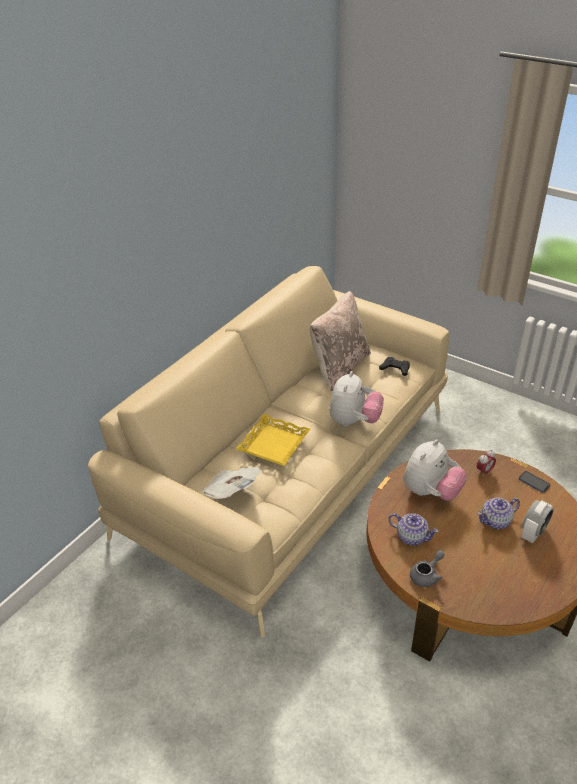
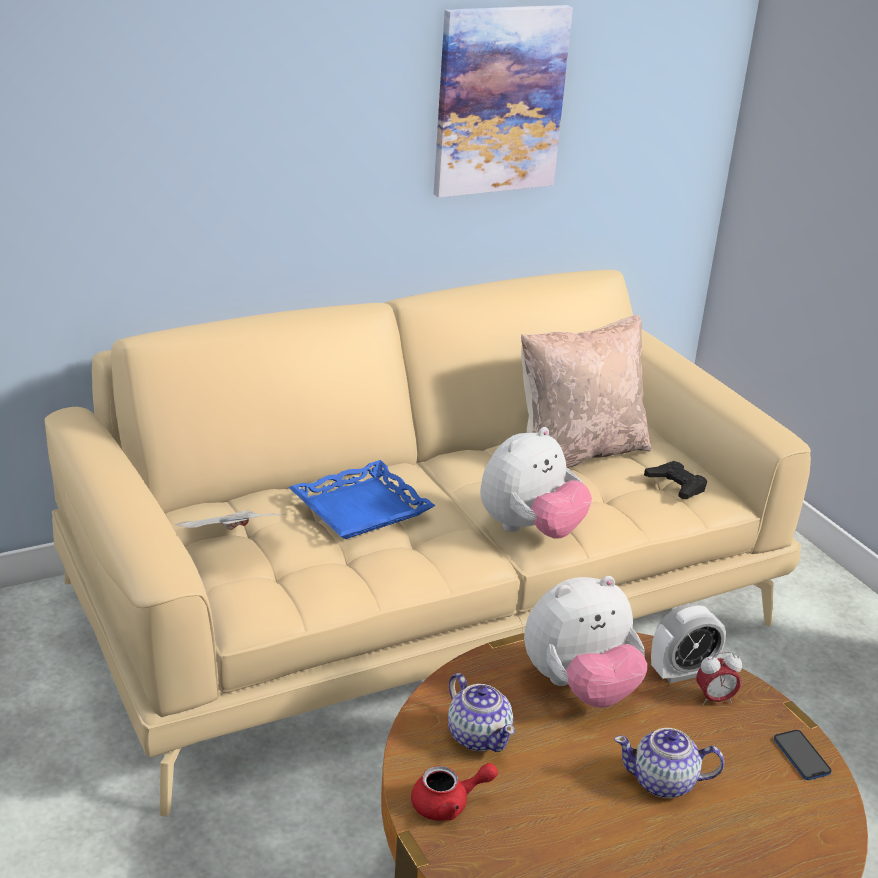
camera: 25 degrees right, 10 degrees down
(246, 199) = (499, 100): none -> picture
(274, 444) = (361, 509): yellow tray -> blue tray
(426, 575) = (448, 804): grey teapot -> red teapot
(533, 533) = (722, 833): alarm clock -> alarm clock (682, 672)

